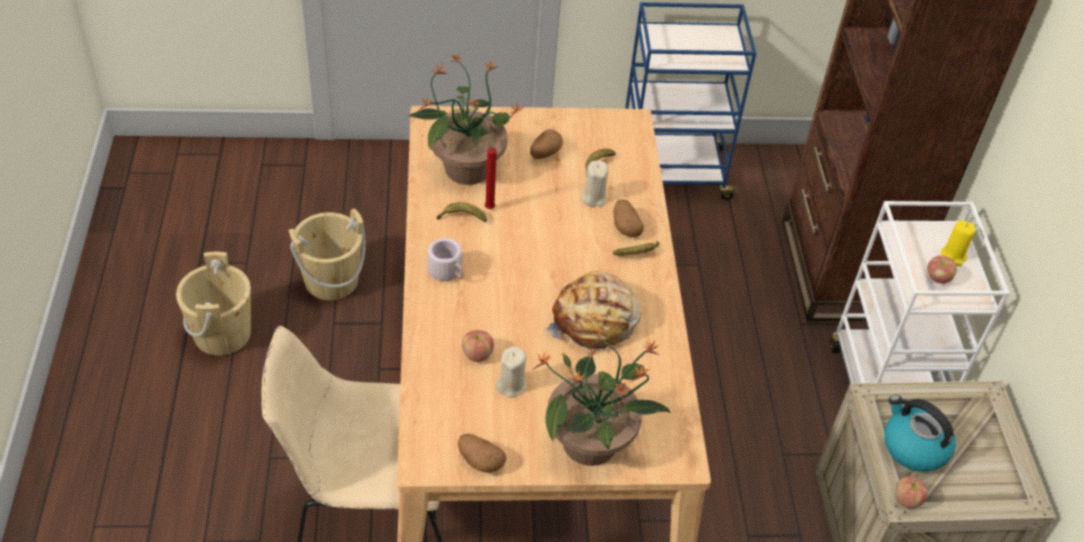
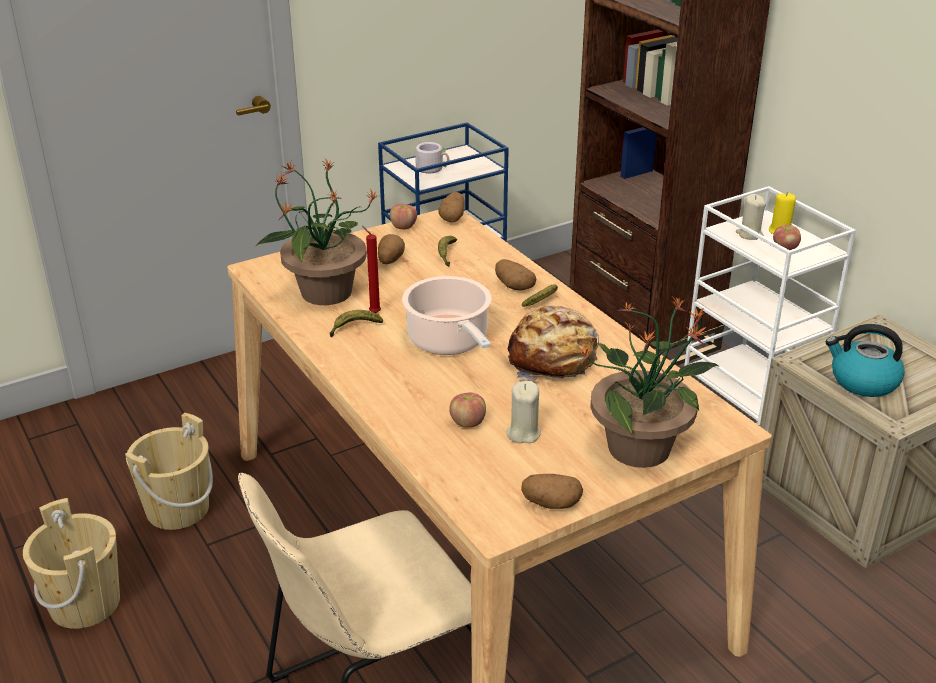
camera: 25 degrees left, 15 degrees down
(449, 271) = (379, 371): grey mug -> grey mug (433, 169)
(526, 265) = (449, 341): none -> cooking pot
(593, 197) = (465, 276): beige candle -> beige candle (749, 234)
(635, 124) = (453, 218): none -> potato
(906, 500) = (895, 419): apple -> apple (403, 227)

